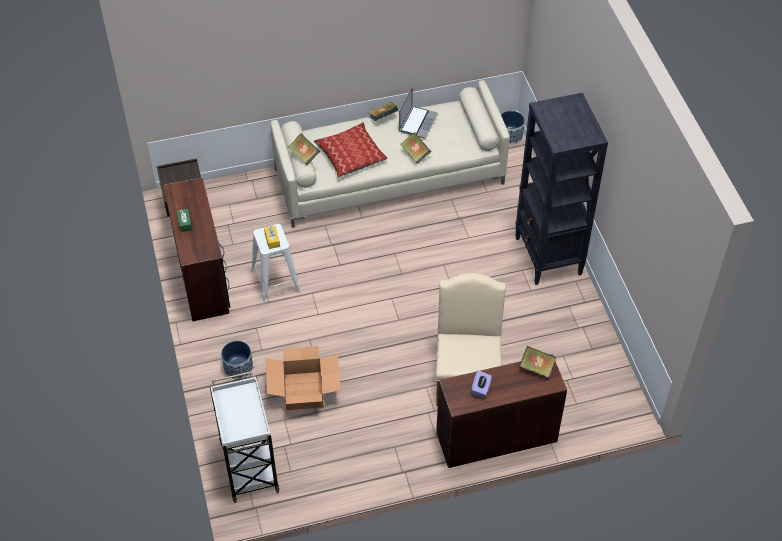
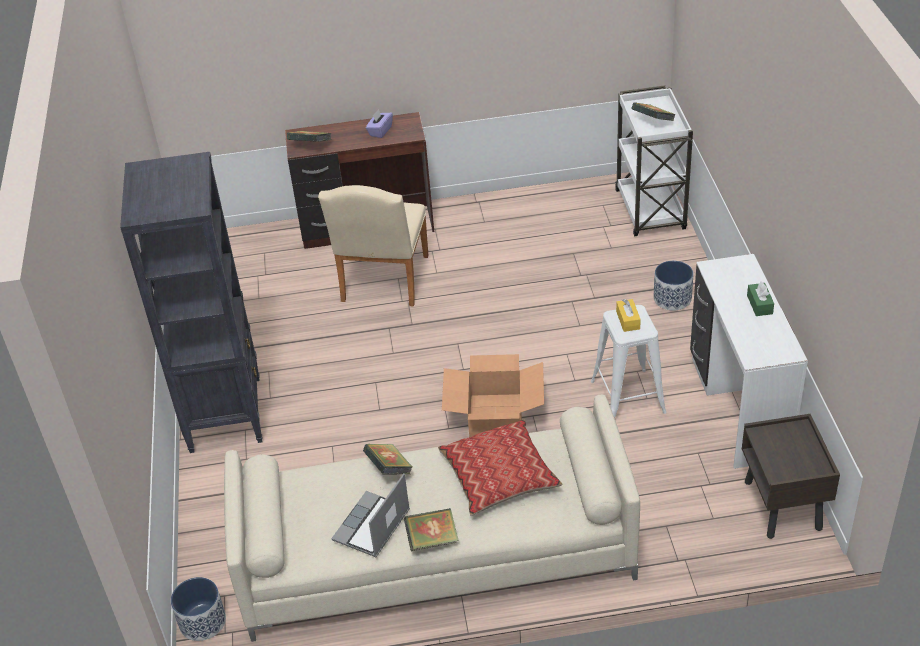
camera: 170 degrees left, 10 degrees down
(203, 276) = (737, 408): brown desk -> white desk
(304, 155) = (578, 434): book -> book (653, 122)
(304, 390) = (587, 273): cardboard box -> cardboard box (494, 416)

